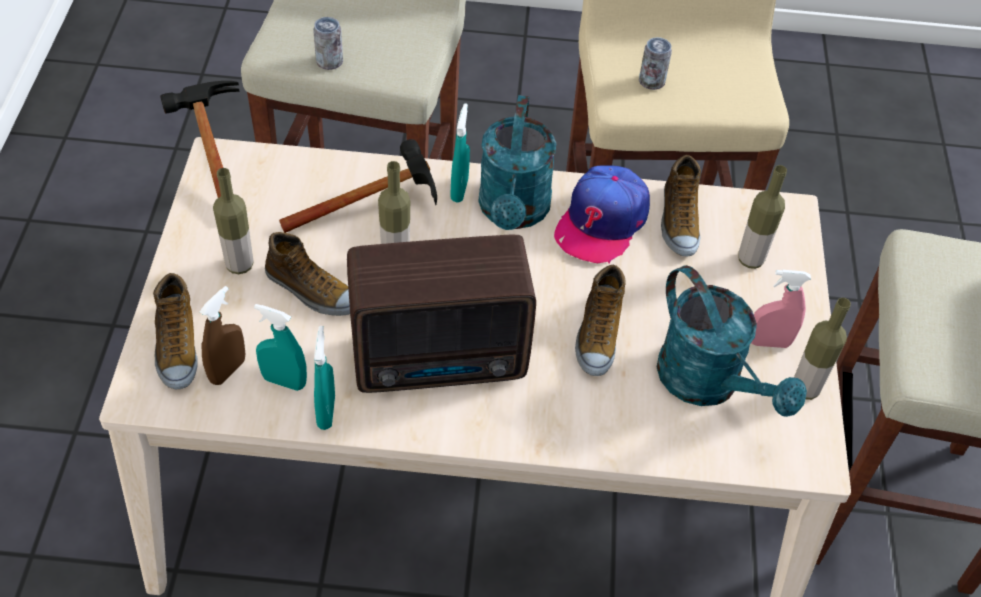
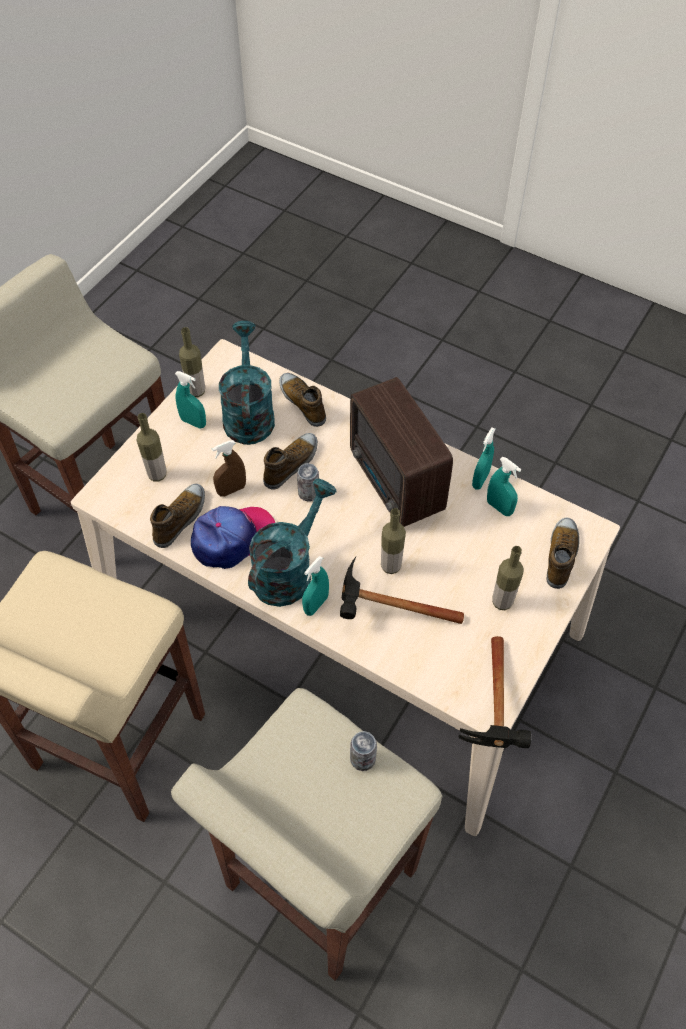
camera: 150 degrees left, 5 degrees up
(227, 370) = (532, 527): brown spray bottle -> brown spray bottle (231, 490)
(312, 291) = (458, 562): shoe -> shoe (303, 402)
(443, 360) = (395, 484): radio -> radio turned 135 degrees counterclockwise
(651, 82) = (109, 625): can -> can (308, 493)
(768, 342) = (193, 422): pink spray bottle -> turquoise spray bottle

